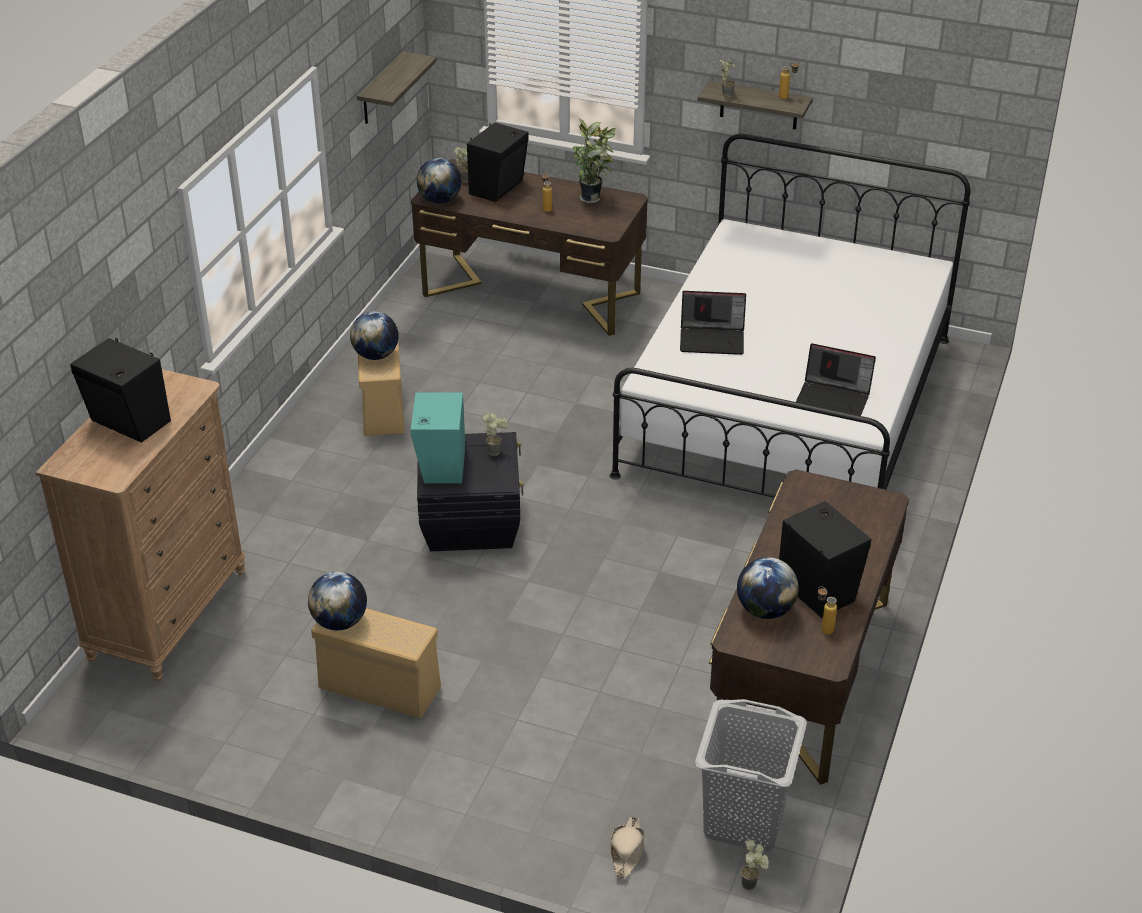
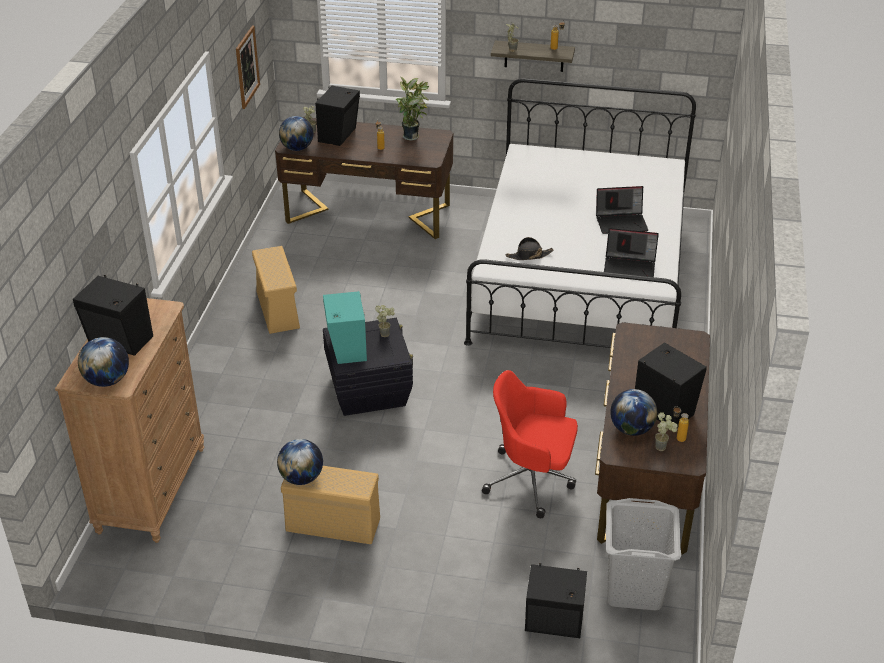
camera: 10 degrees left, 0 degrees up
(376, 355) = (272, 270): globe -> globe (107, 380)
(381, 89) = (247, 67): shelf -> picture
(627, 850) = (554, 624): beige hat -> black speaker
(649, 663) = (532, 480): none -> red office chair
(703, 369) = (529, 255): none -> black hat
(713, 339) = (529, 232): laptop -> laptop (621, 222)
(753, 884) = (654, 636): potted plant -> potted plant (663, 447)

